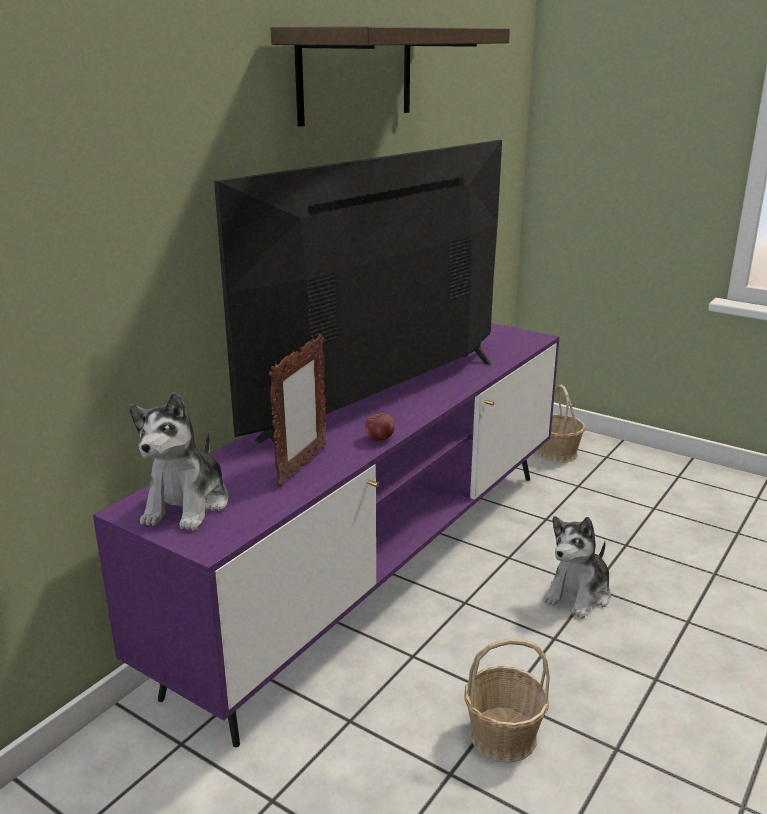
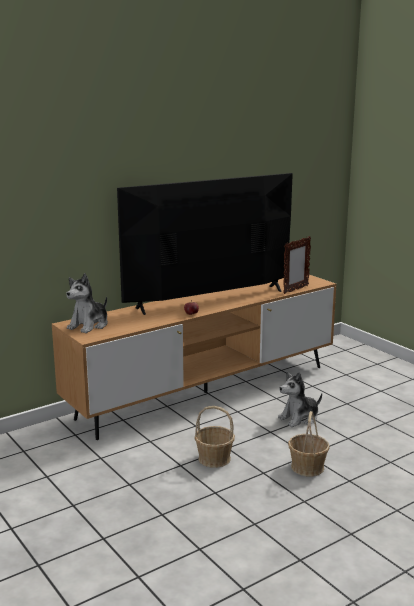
camera: 20 degrees right, 5 degrees down
(301, 467) = (147, 319): picture frame -> picture frame (295, 290)
(356, 74) = (212, 139): shelf -> none
(381, 569) = (206, 392): purple tv stand -> brown tv stand
(557, 453) = (348, 358): basket -> basket (307, 467)

